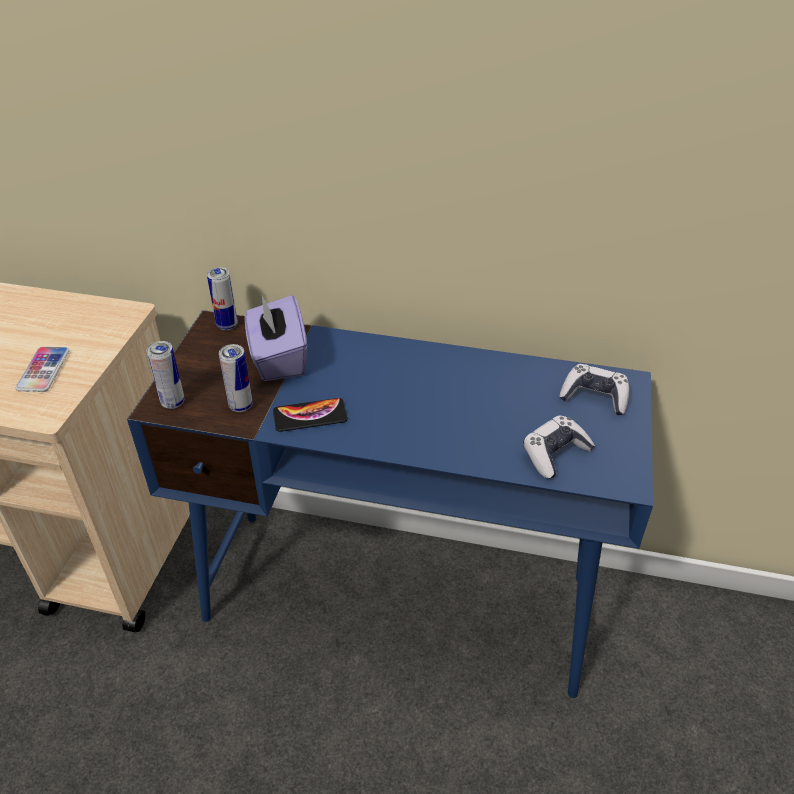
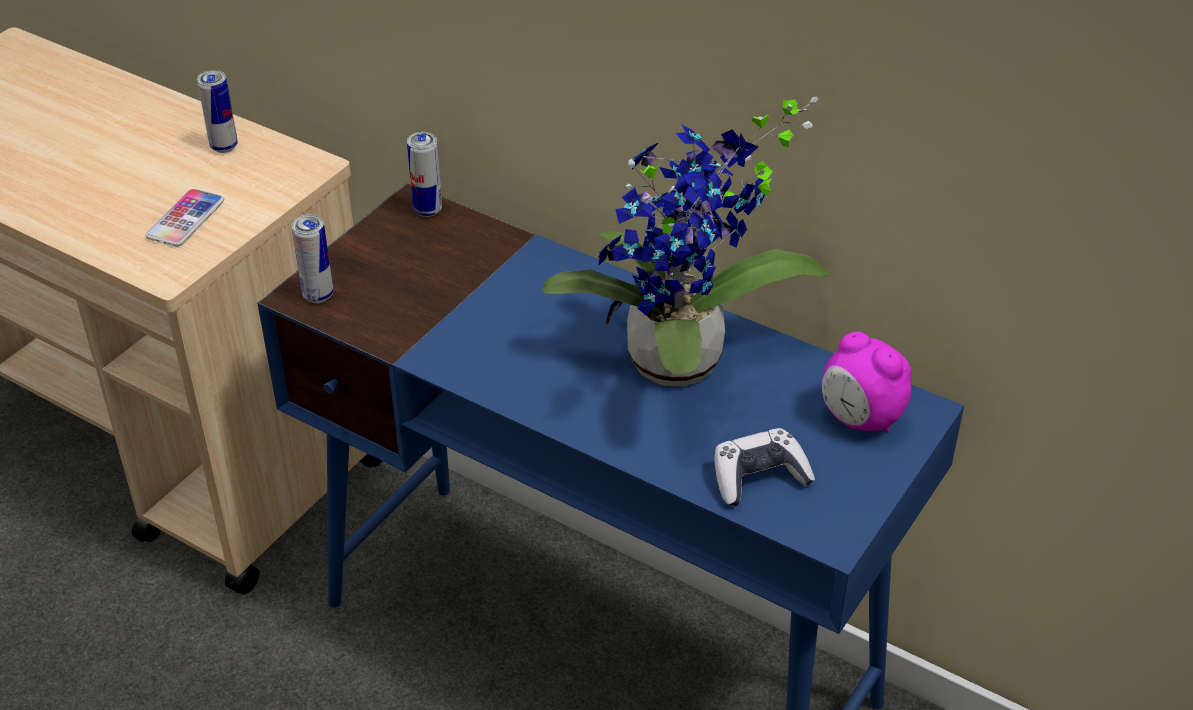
camera: 20 degrees right, 0 degrees up
(241, 406) = (396, 319): can -> can (224, 147)
(278, 358) = (471, 269): purple tissue box -> none
(310, 416) = (474, 352): phone -> none
(459, 392) = (680, 368): none -> potted plant
(594, 397) = (860, 419): game controller -> alarm clock

